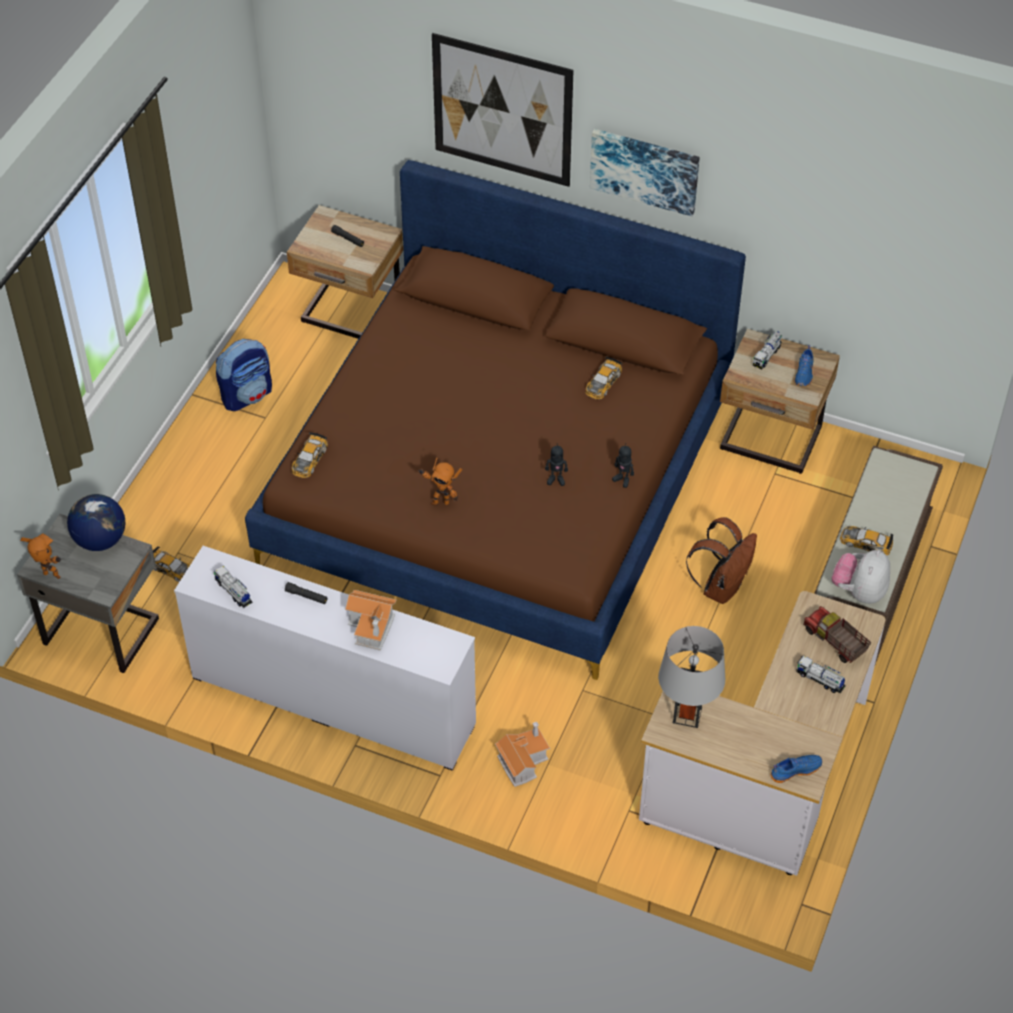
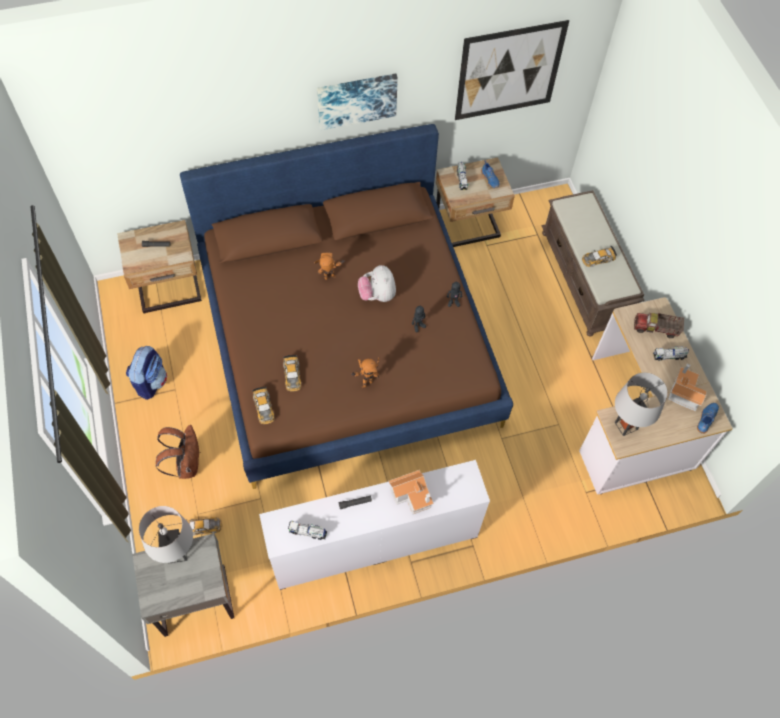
camera: 40 degrees left, 10 degrees up
(50, 577) = (167, 603): toy robot -> toy robot (330, 279)
(100, 540) = (177, 553): globe -> grey table lamp
(502, 110) = (244, 105): picture -> picture (509, 71)
(522, 760) = (508, 503): toy house -> toy house (683, 392)
(603, 382) = (389, 249): toy car -> toy car (292, 375)
(721, 587) = (517, 328): brown backpack -> brown backpack (186, 464)
(859, 591) = (620, 289): plush toy -> plush toy (377, 295)

